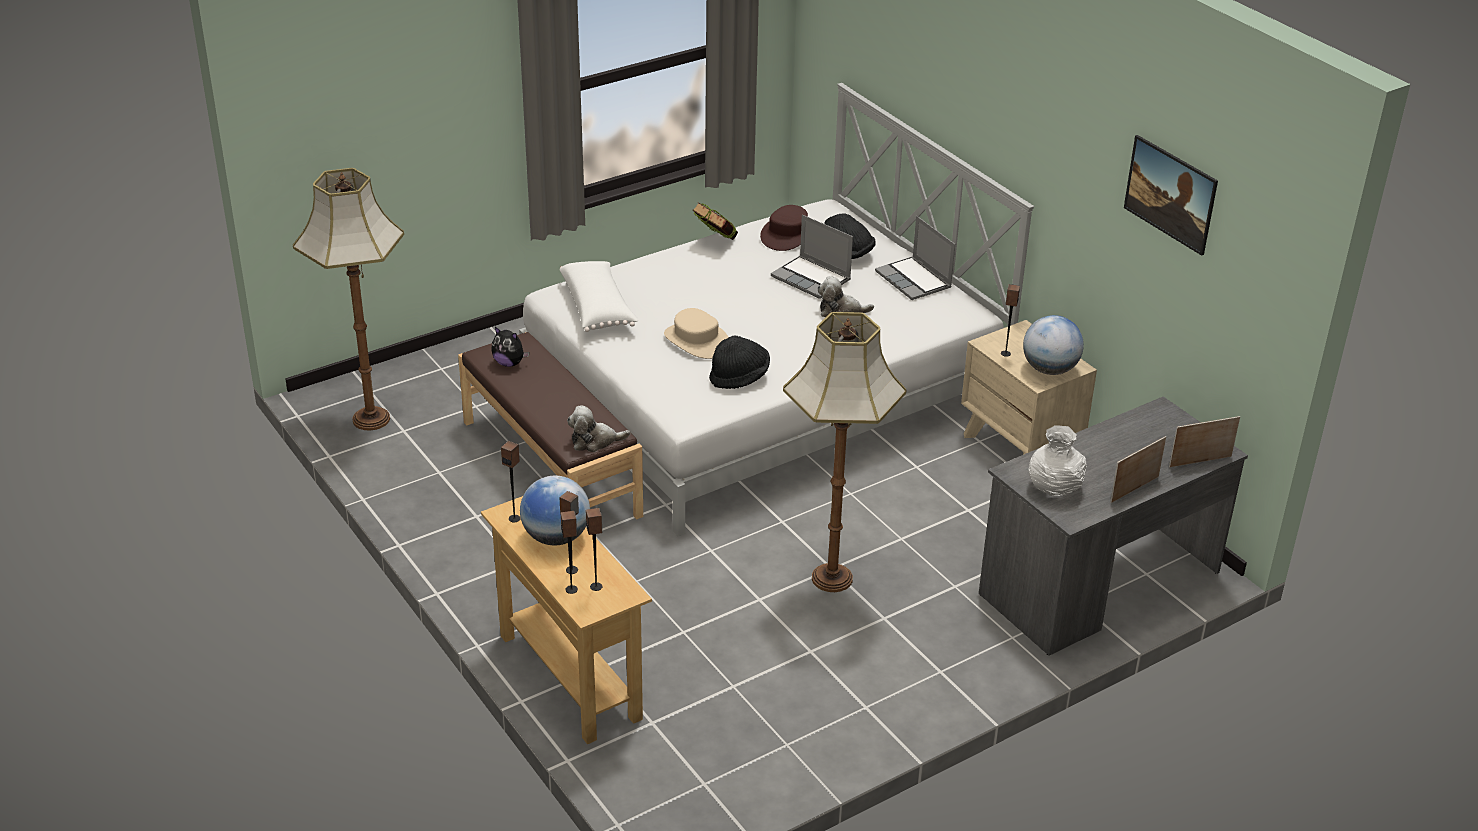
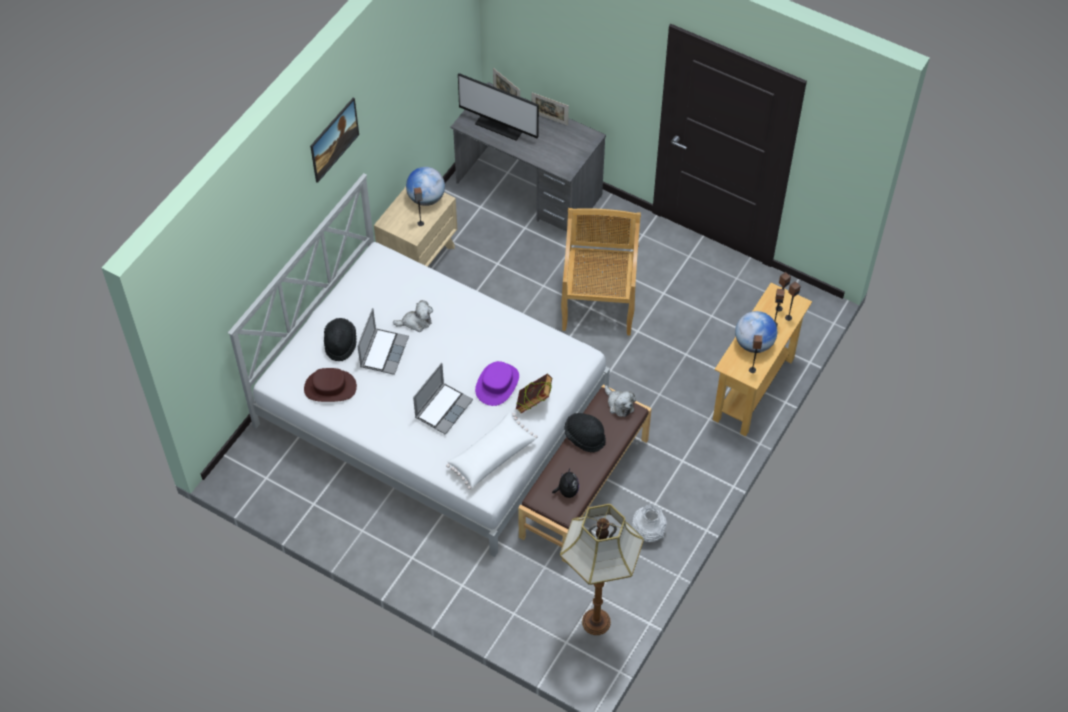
camera: 115 degrees left, 20 degrees up
(696, 340) = (497, 384): beige hat -> purple hat
(715, 242) = (364, 426): book -> book (534, 404)
(739, 377) = (525, 345): black hat -> black hat (585, 437)
(833, 579) = (598, 304): floor lamp -> beige chair
(841, 311) = (416, 322): plush toy -> plush toy turned 75 degrees counterclockwise
(914, 280) = (354, 296): laptop -> laptop (443, 408)
(1055, 487) = (569, 150): white vase -> white vase (648, 531)
(1145, 441) = (501, 124): none -> monitor
(1167, 212) = (419, 64): picture -> picture (335, 148)

